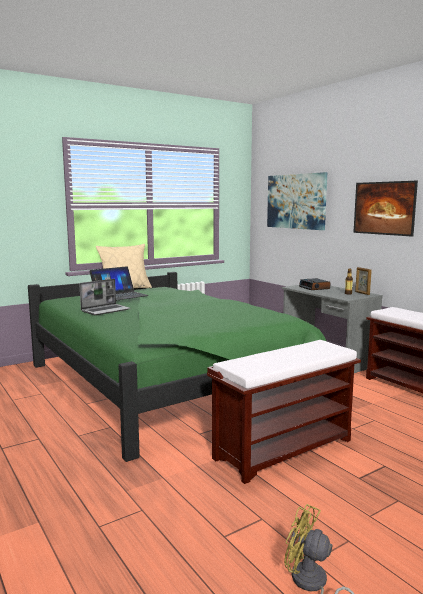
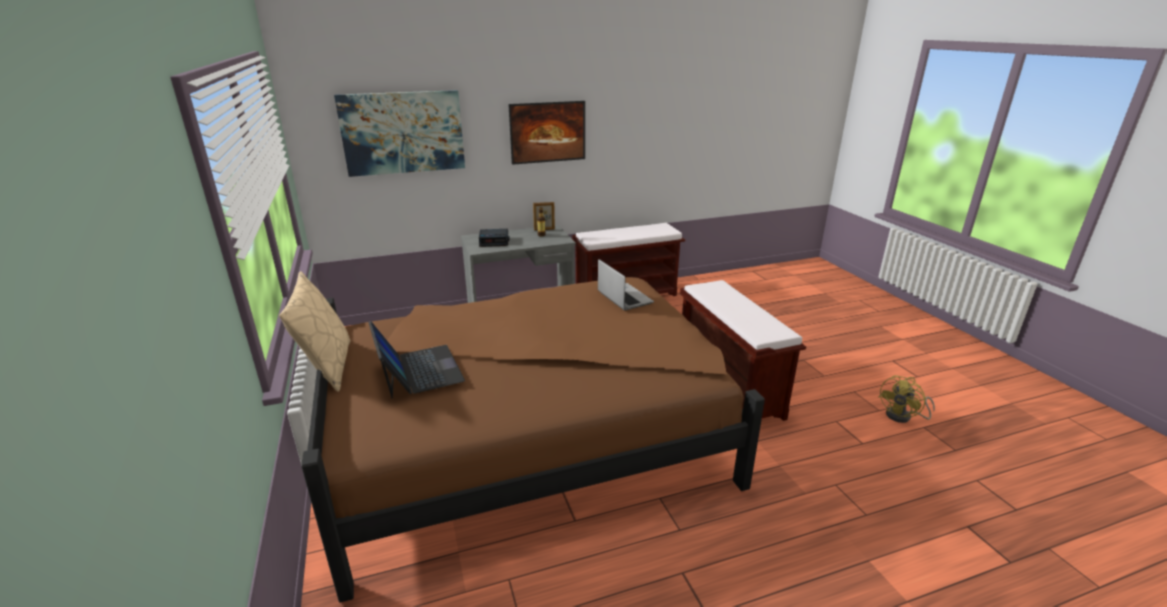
camera: 75 degrees left, 15 degrees up
(106, 310) = (510, 392): laptop -> laptop (623, 297)
(169, 383) = (534, 433): green bed -> brown bed

